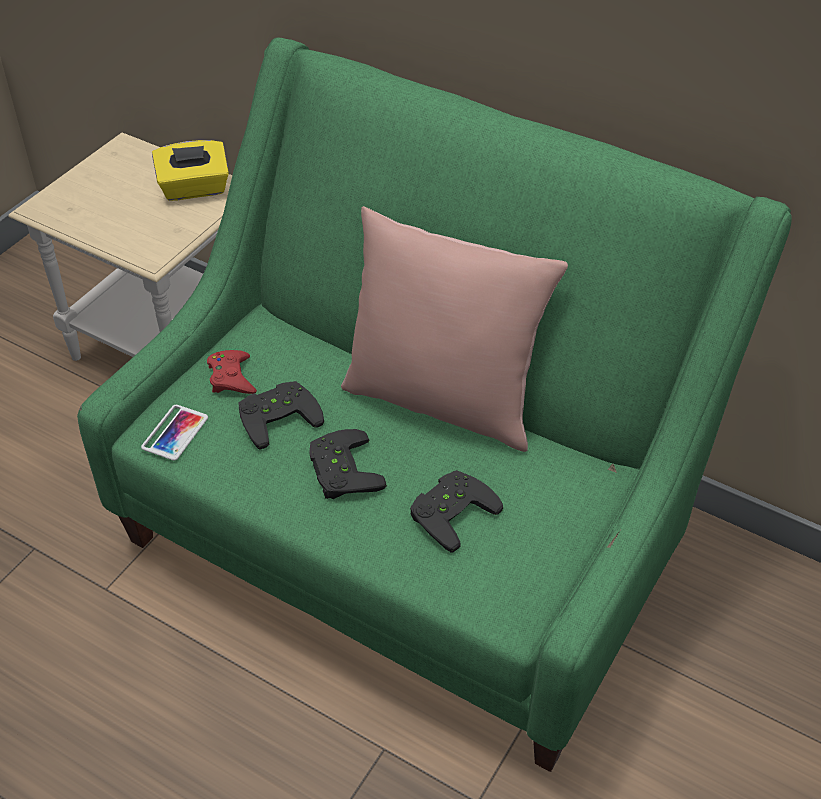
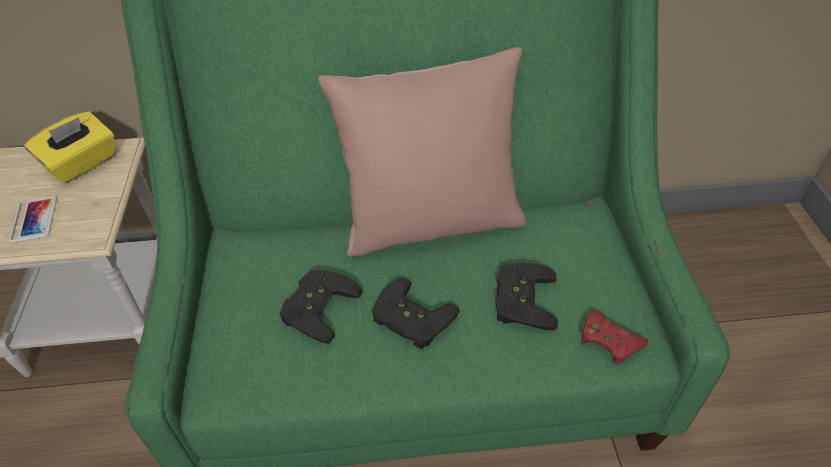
camera: 35 degrees left, 0 degrees up
(175, 433) = (238, 375): phone -> phone (34, 219)
(231, 377) = (247, 299): red game controller -> red game controller (609, 341)

